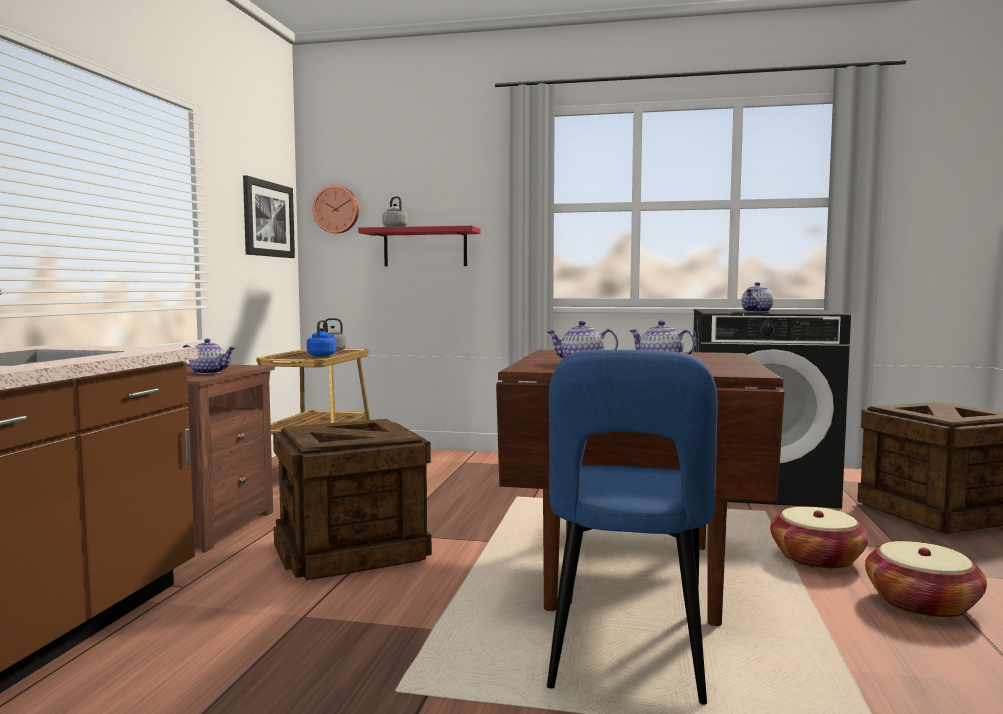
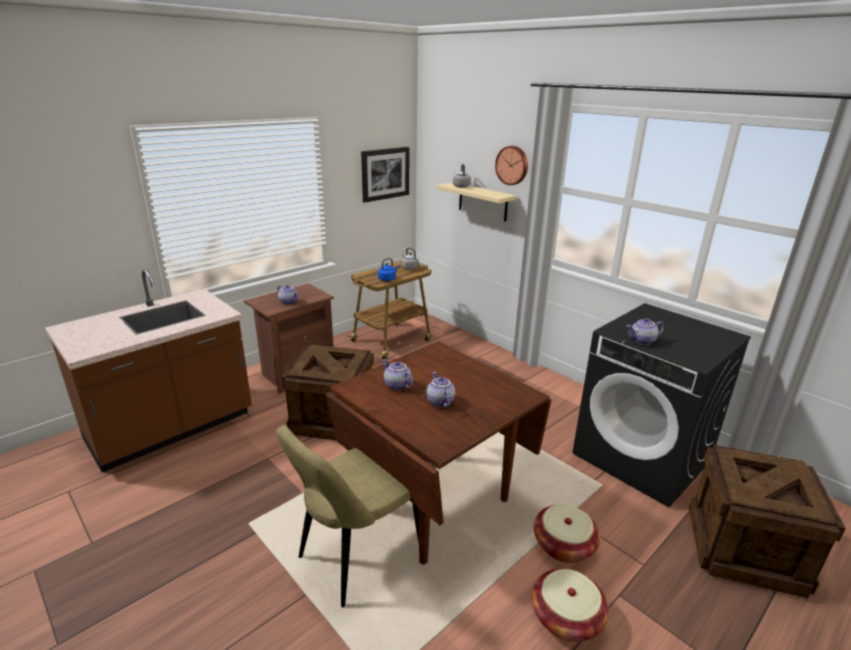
camera: 35 degrees right, 20 degrees up
(337, 209) = (436, 163): wall clock -> wall clock (512, 165)
(425, 247) = (482, 202): red shelf -> beige shelf
(627, 654) = (355, 556): blue chair -> beige chair

